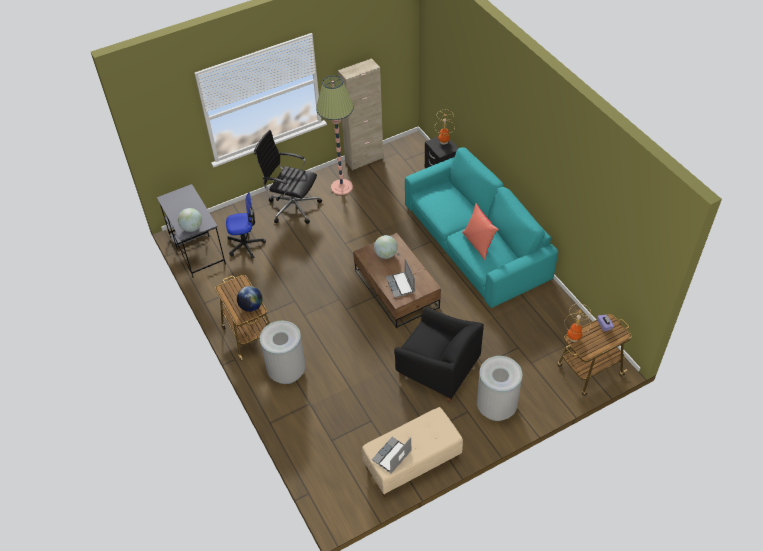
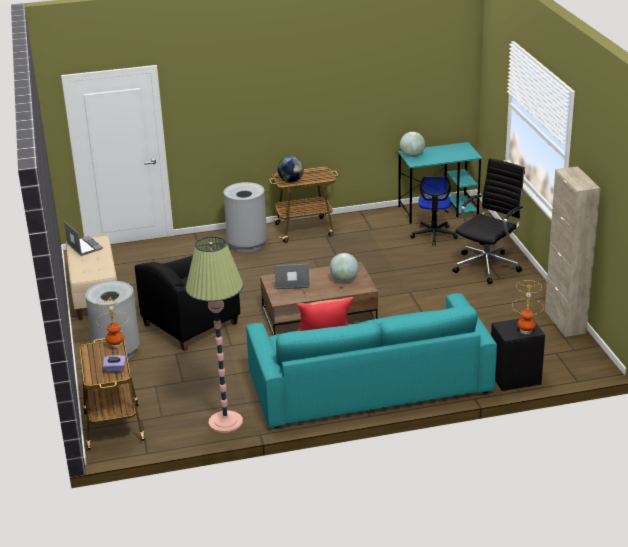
camera: 105 degrees right, 20 degrees down
(197, 249) = (438, 210): grey desk -> turquoise desk
(341, 187) = (512, 300): floor lamp -> floor lamp (225, 422)

